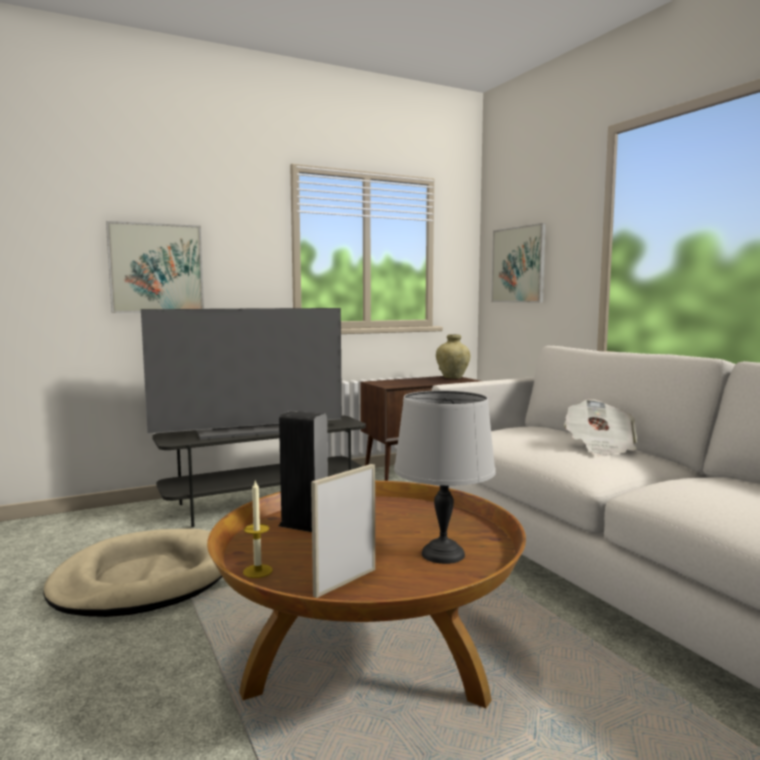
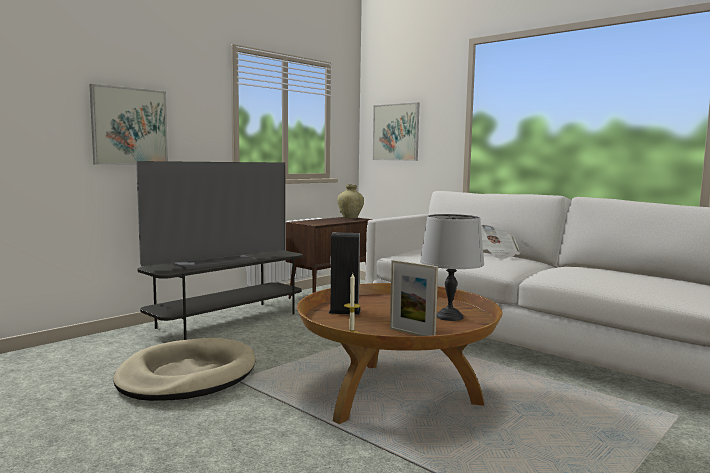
camera: 20 degrees left, 0 degrees up
(345, 582) = (412, 333): picture frame -> picture frame turned 75 degrees counterclockwise

